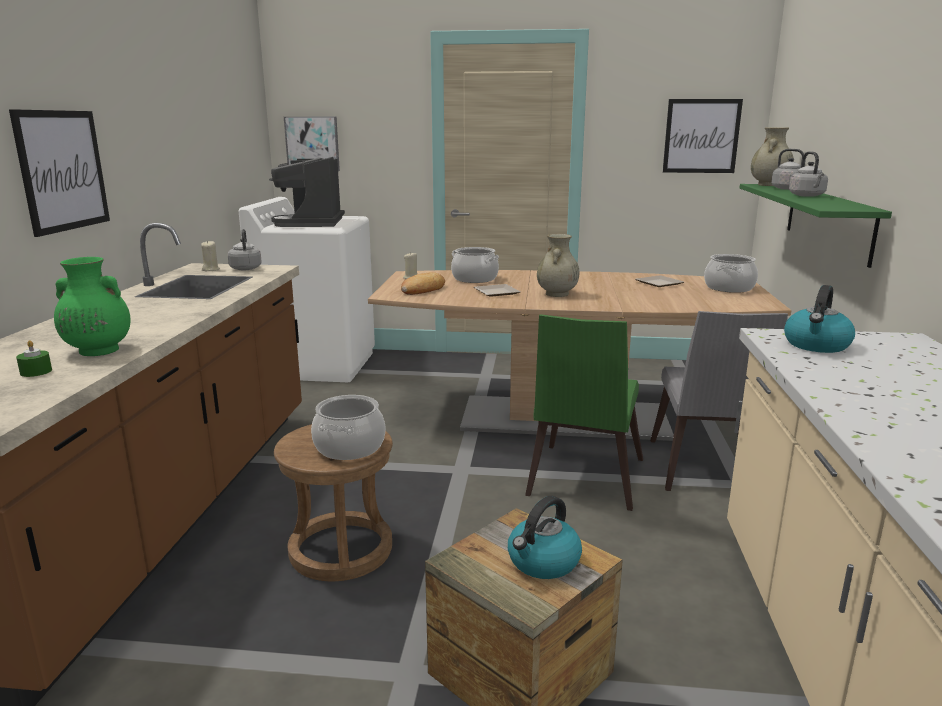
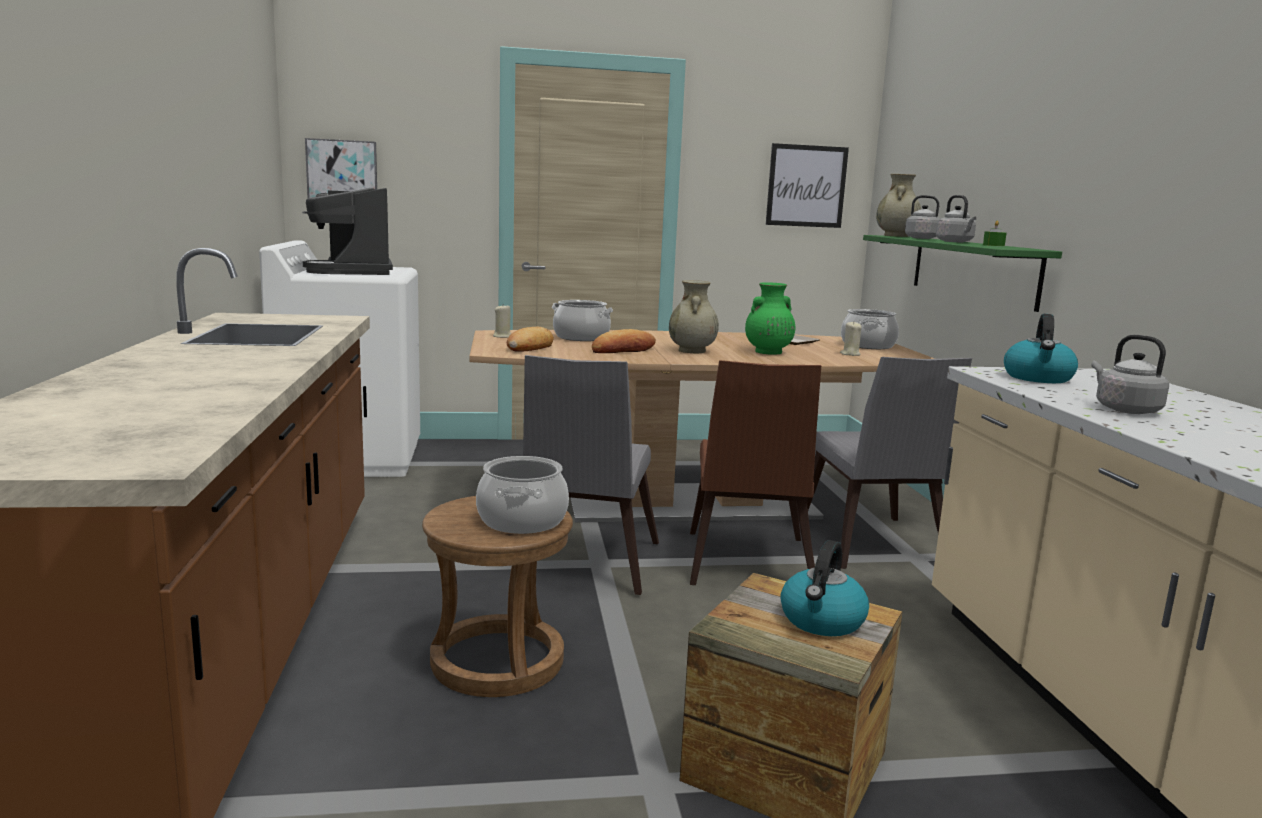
camera: 15 degrees left, 5 degrees down
(36, 372) = (144, 415): green candle -> green candle (993, 245)
(62, 170) = (99, 164): picture -> none
(97, 350) = (206, 394): green vase -> green vase (767, 352)
(210, 270) = (254, 319): beige candle -> beige candle (850, 354)
(246, 268) = (302, 318): grey kettle -> grey kettle (1124, 409)
(448, 472) = (585, 566): none -> grey chair
(498, 293) = (623, 350): plate -> bread
(583, 481) = (746, 565): green chair -> brown chair

